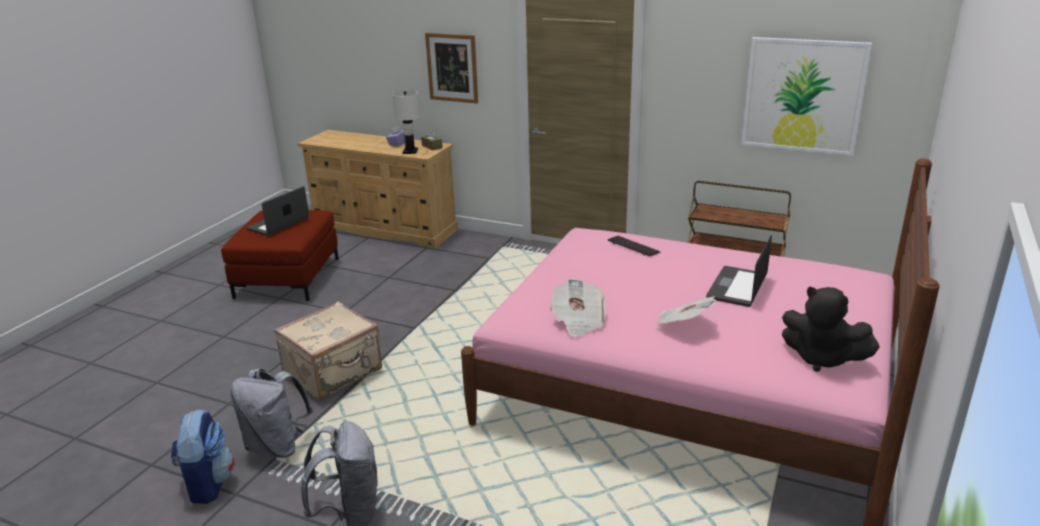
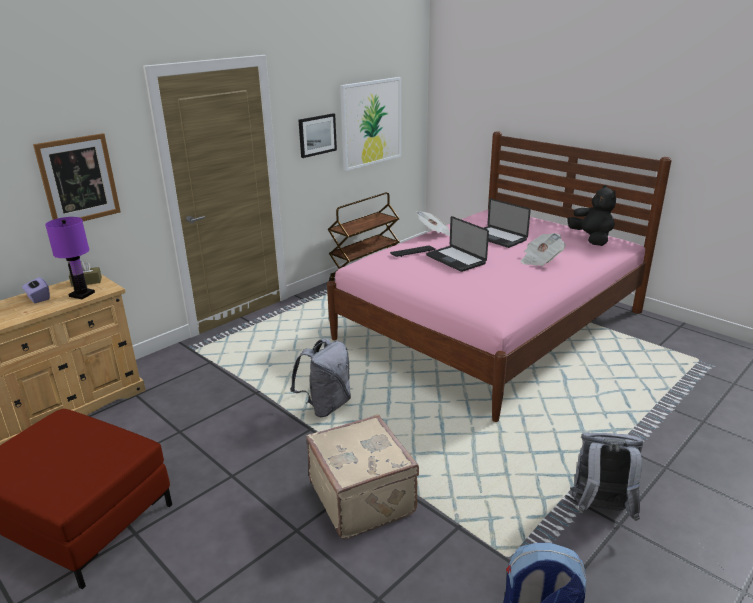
camera: 70 degrees left, 0 degrees up
(277, 446) = (485, 555): grey backpack -> grey backpack (326, 406)
(278, 224) = (55, 453): laptop -> laptop (455, 260)
(410, 151) = (81, 294): white table lamp -> purple table lamp
(578, 321) = (519, 289): newspaper -> newspaper (434, 233)
(705, 90) = (317, 135): none -> picture
(821, 358) = (591, 239): black plush toy -> black plush toy turned 75 degrees counterclockwise

